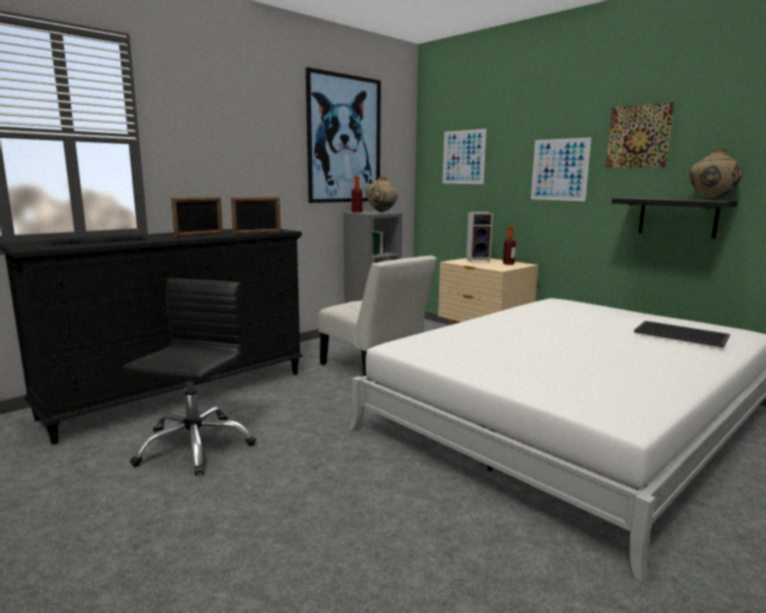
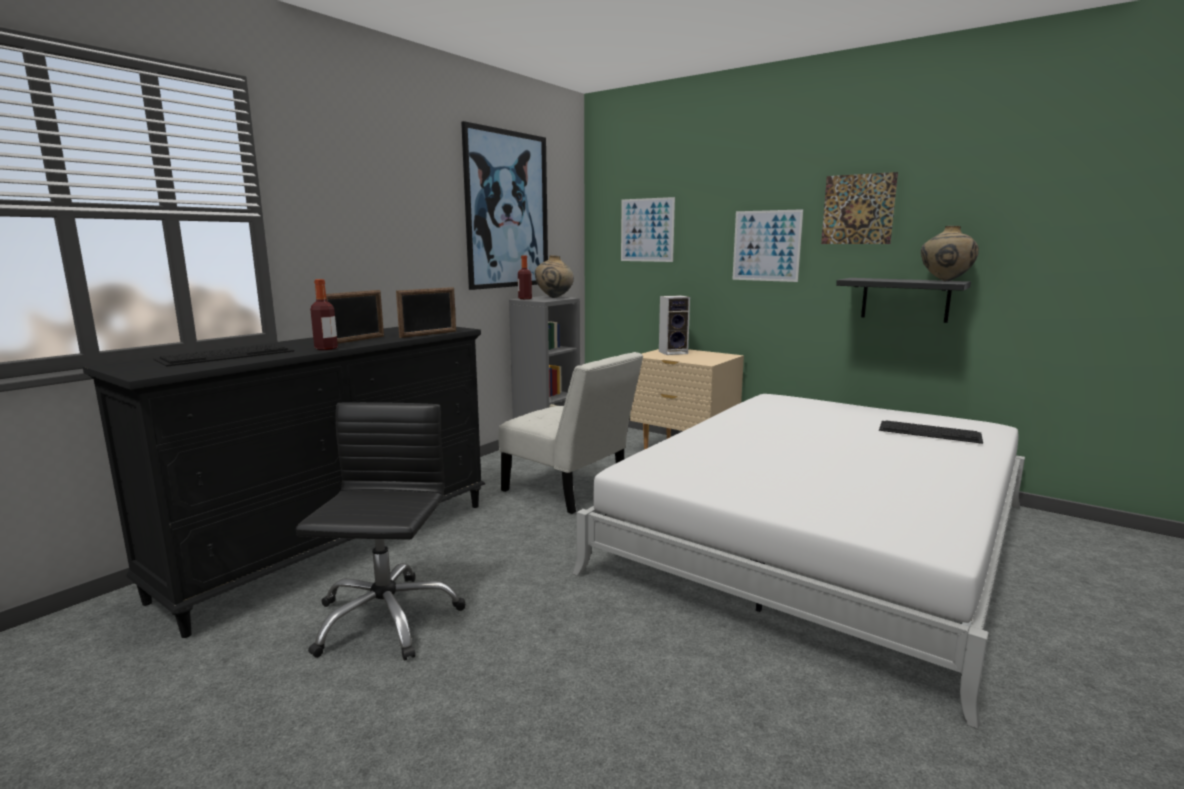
camera: 10 degrees left, 0 degrees up
(508, 264) = (710, 355): bottle -> bottle (326, 348)
(682, 334) = (930, 432): tray -> keyboard

